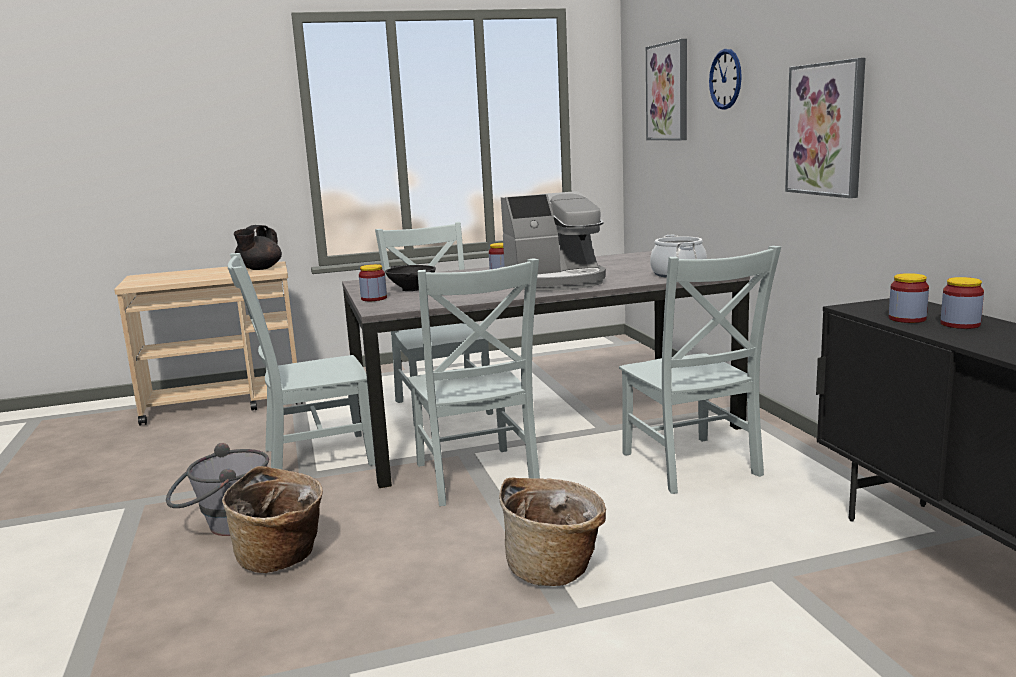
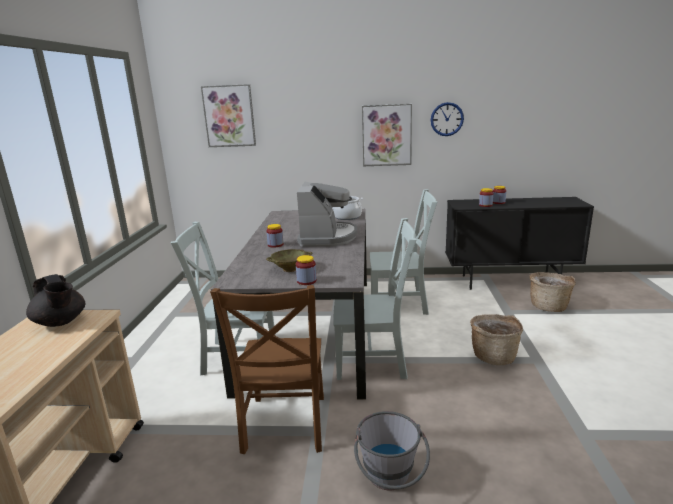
camera: 70 degrees left, 5 degrees up
(281, 558) = (454, 450): basket -> basket (549, 306)
(313, 458) = (284, 426): grey chair -> brown chair
(412, 289) = (290, 269): black bowl -> beige bowl
(725, 79) = (297, 110): wall clock -> wall clock (447, 119)

